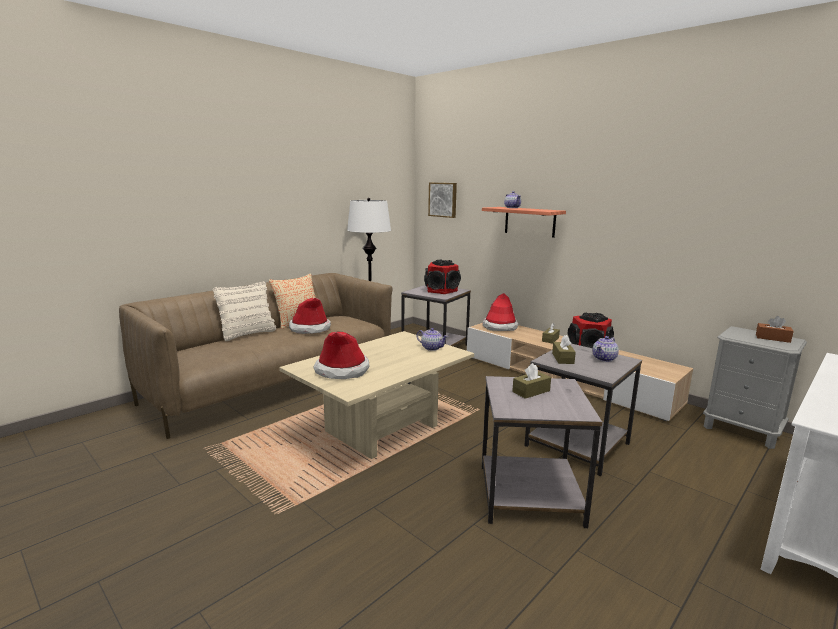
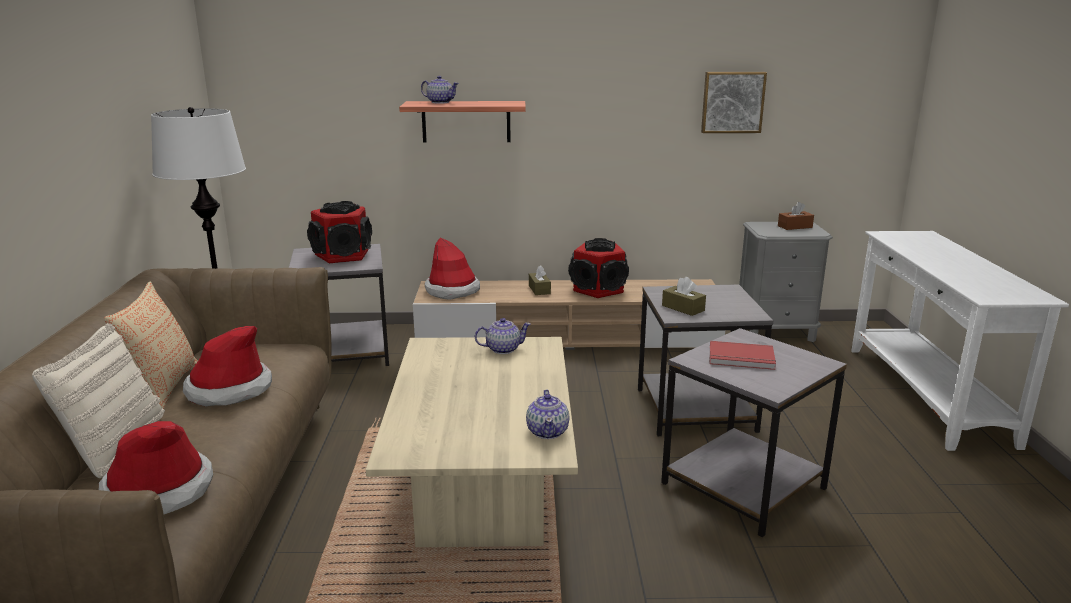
camera: 45 degrees left, 5 degrees up
(342, 370) = (469, 430): hat -> hat (159, 491)
(443, 199) = (283, 94): picture -> picture (732, 102)
(531, 391) = (741, 358): brown tissue box -> red book
(604, 359) = (713, 294): teapot -> teapot (548, 431)

